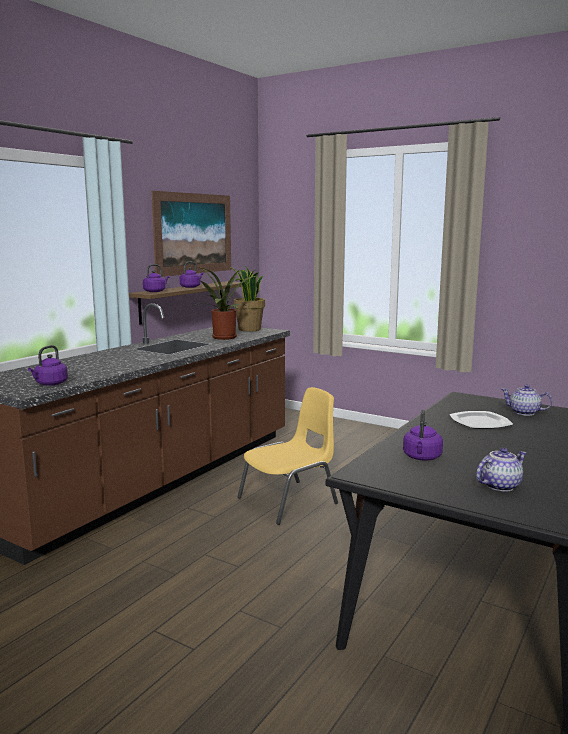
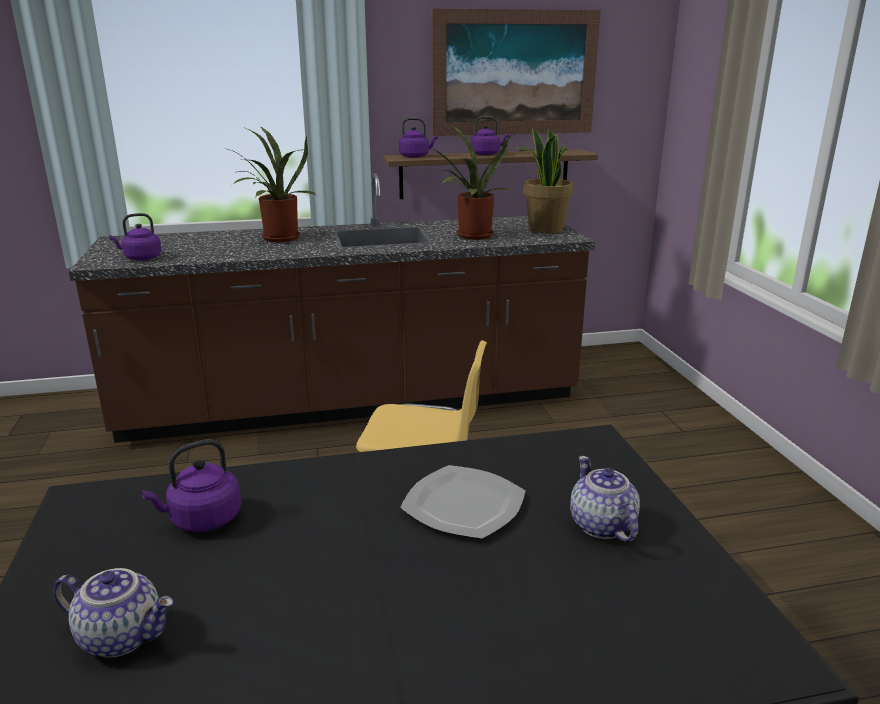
camera: 45 degrees right, 10 degrees up
(109, 358) = (277, 239): none -> potted plant

